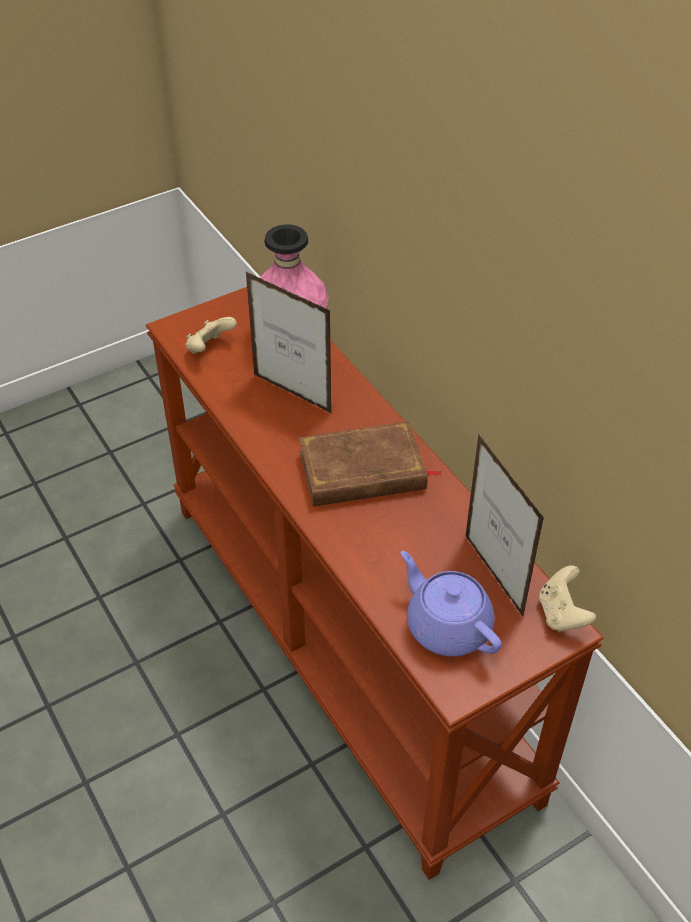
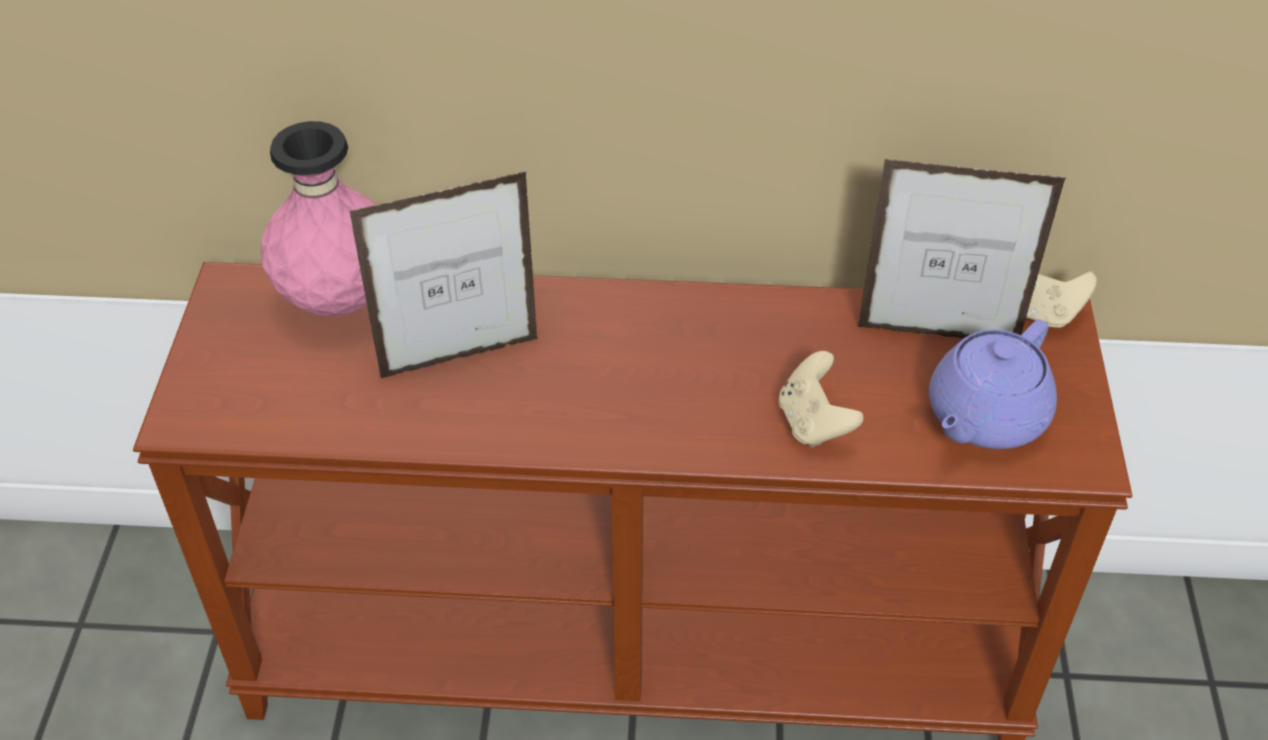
camera: 55 degrees left, 0 degrees up
(209, 348) = (274, 400): beige game controller -> beige game controller (814, 423)
(363, 471) = (670, 362): brown book -> none
(447, 626) = (984, 417): purple teapot -> purple teapot turned 45 degrees counterclockwise

